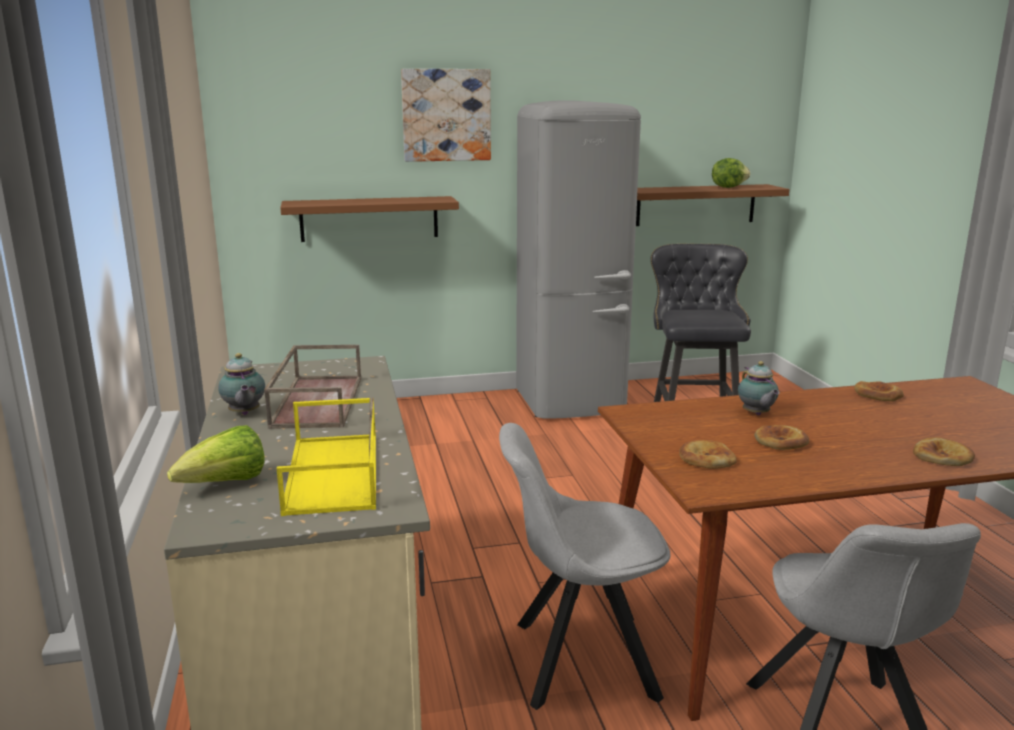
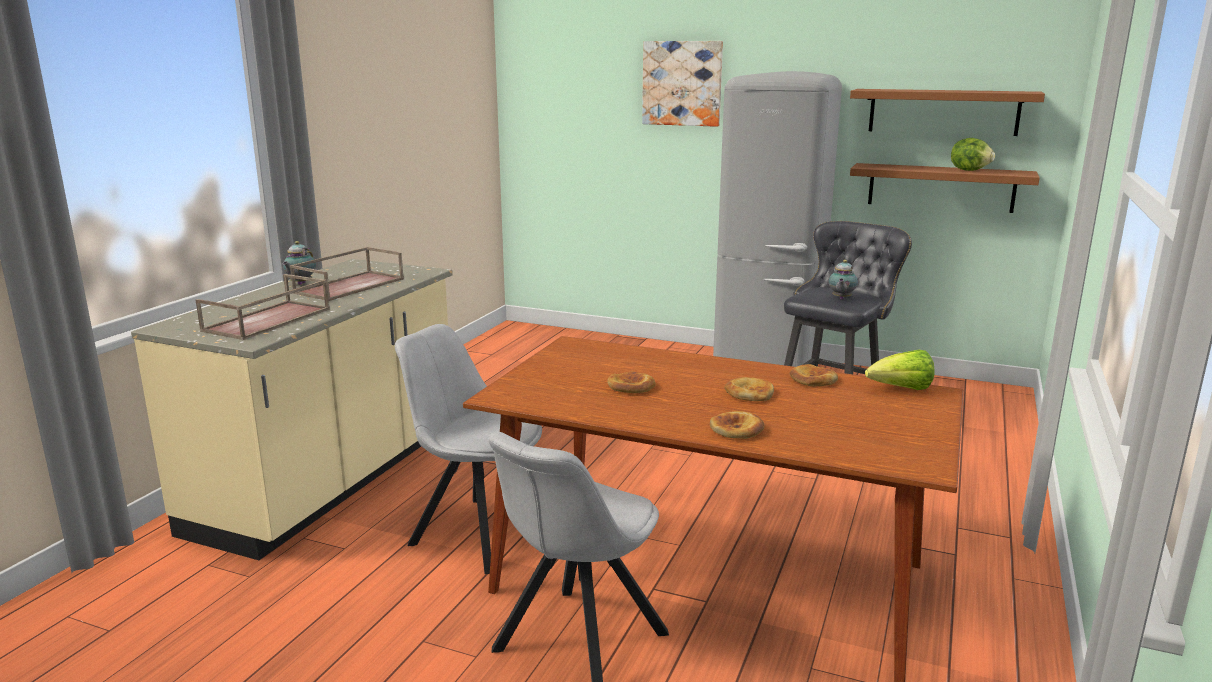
camera: 35 degrees right, 0 degrees up
(225, 484) = (213, 313): lettuce -> lettuce (901, 389)
(335, 473) = (267, 320): yellow tray -> brown tray
(369, 219) = (613, 173): brown shelf -> brown shelf (943, 112)
(706, 459) = (548, 382): bread -> bread (749, 393)
(756, 414) = (664, 367): teapot -> teapot (841, 299)

